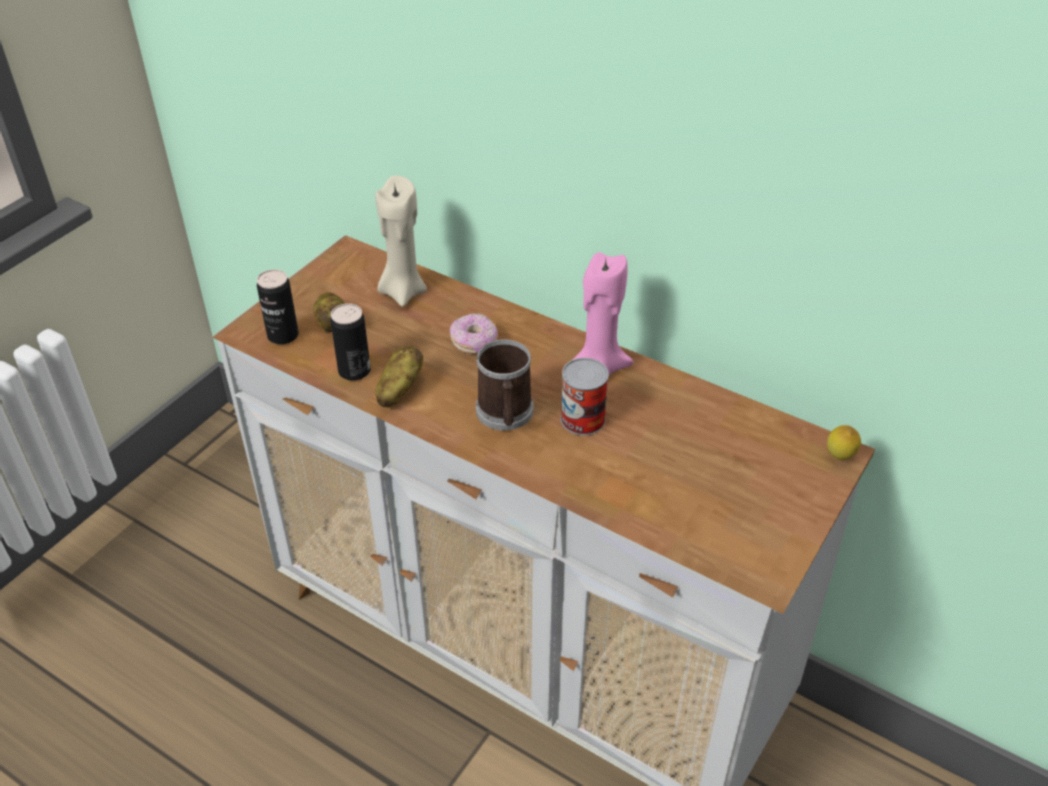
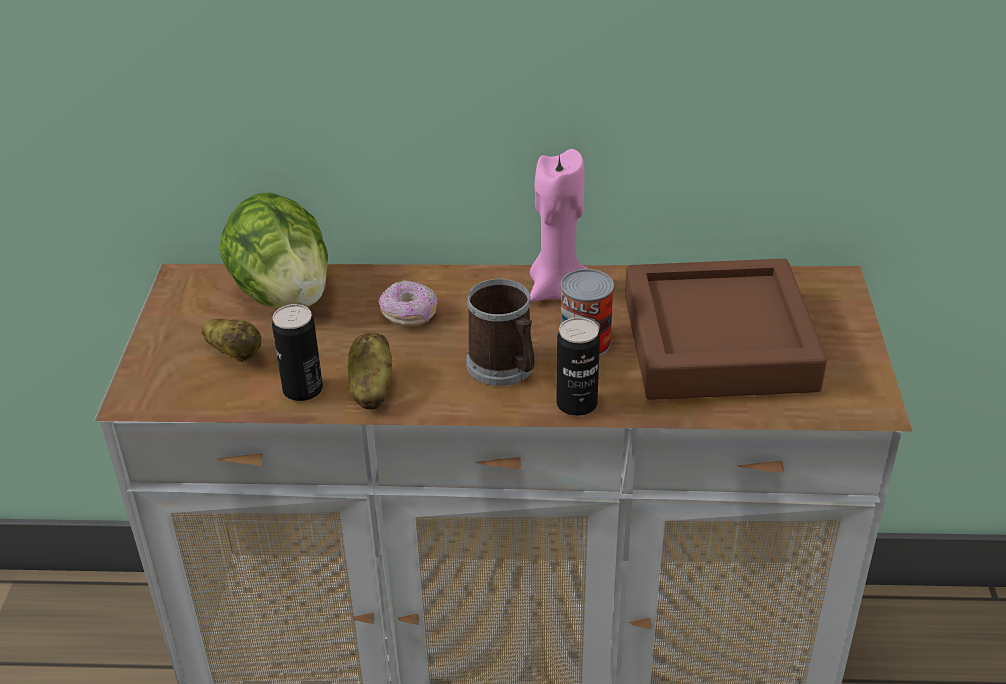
camera: 30 degrees left, 5 degrees down
(283, 335) = (184, 386): can -> can (576, 404)
(402, 291) = (284, 295): beige candle -> lettuce
(686, 465) = (718, 342): none -> brown tray
(839, 458) = (840, 284): lemon -> none

